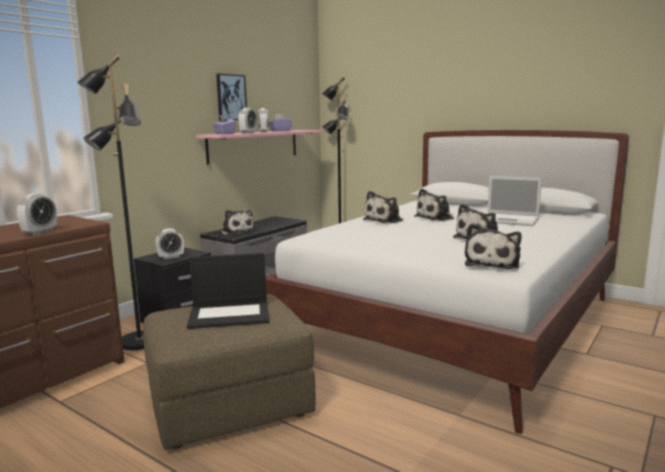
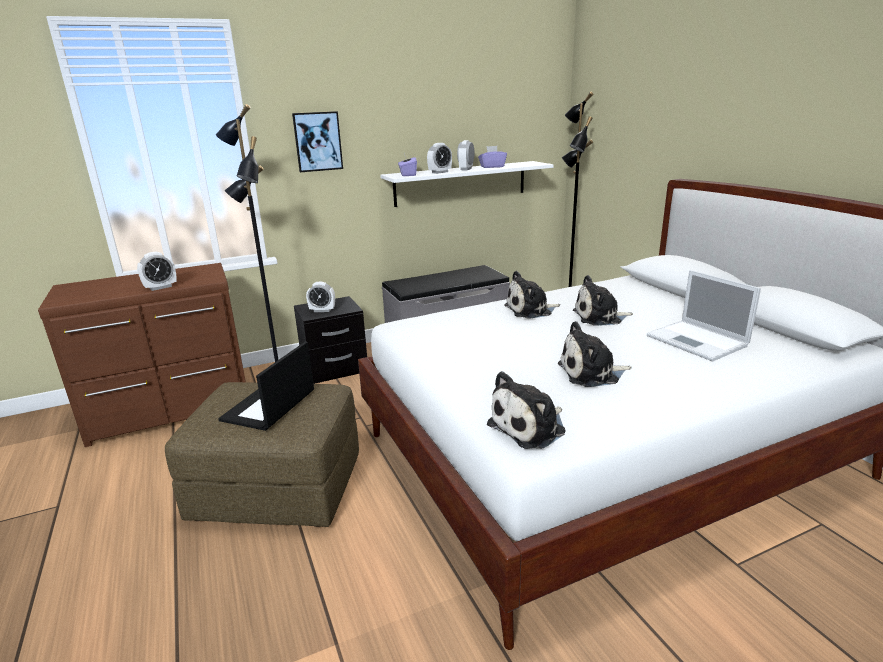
camera: 30 degrees right, 10 degrees up
(230, 315) = (269, 406): laptop -> laptop turned 90 degrees clockwise
(231, 97) = (429, 128): picture -> picture (317, 141)
(236, 232) = (415, 285): plush toy -> none
(254, 145) = (461, 183): pink shelf -> white shelf

